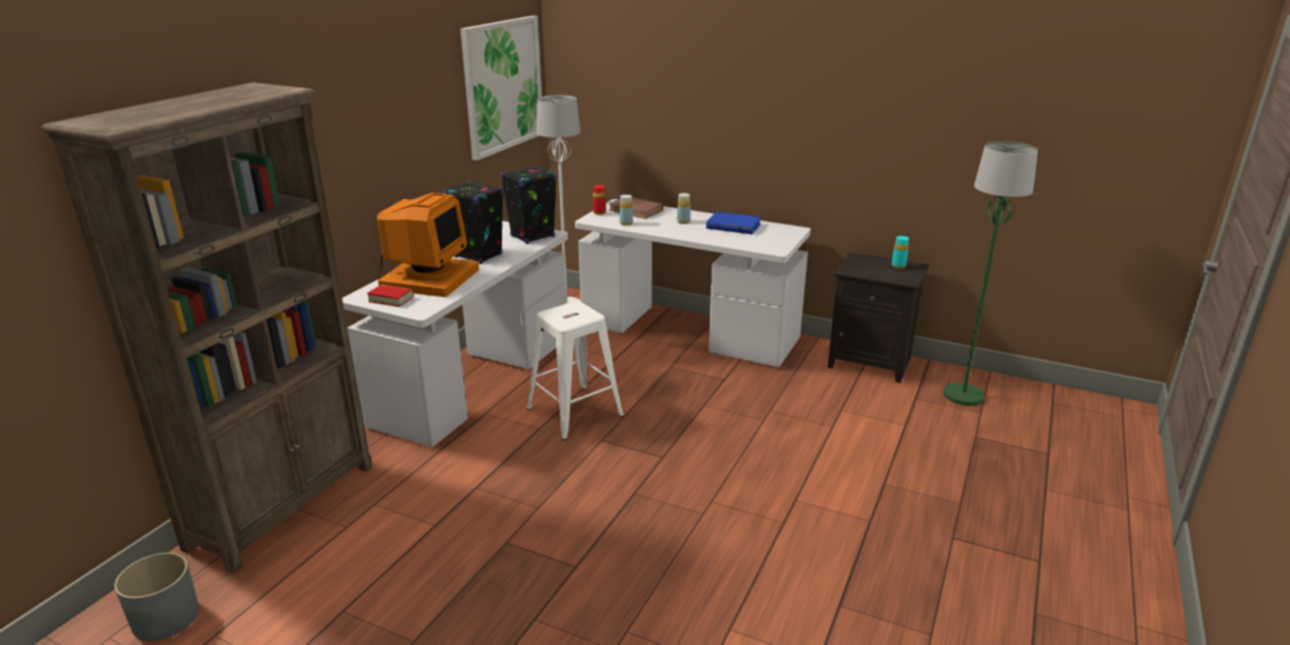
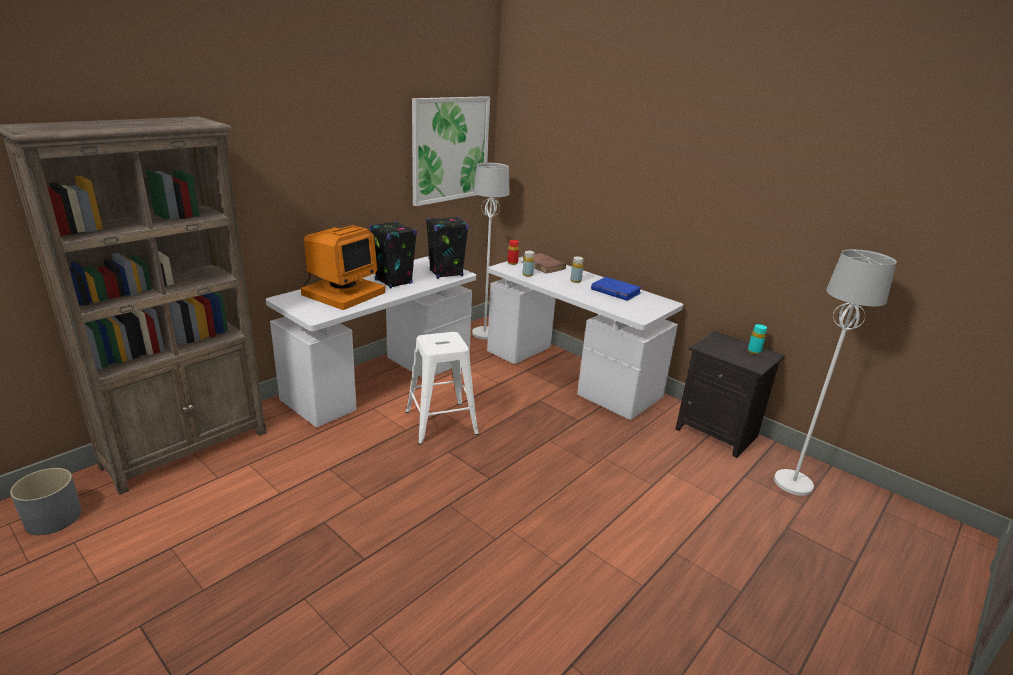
camera: 15 degrees right, 0 degrees up
(391, 299) = (302, 304): book -> none
(963, 395) = (793, 483): green floor lamp -> white floor lamp

